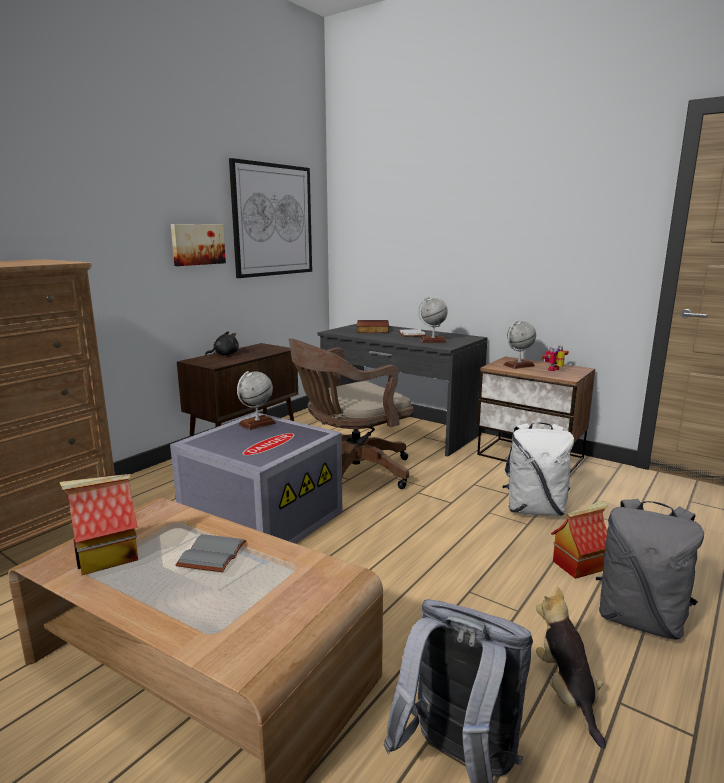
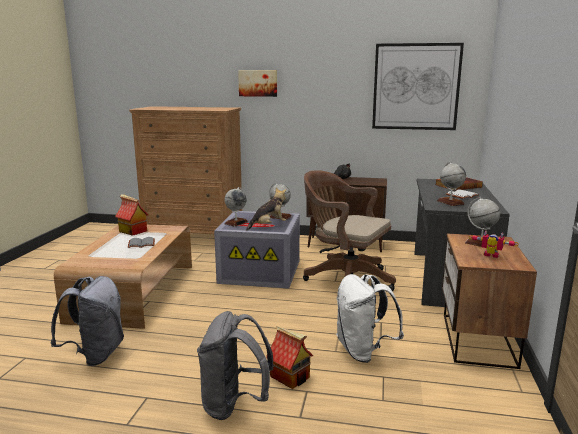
camera: 65 degrees right, 0 degrees up
(197, 244) = (341, 103): picture -> picture (258, 83)
(242, 452) = (236, 223): none -> globe
(567, 693) = (149, 380): plush toy -> plush toy (268, 226)

